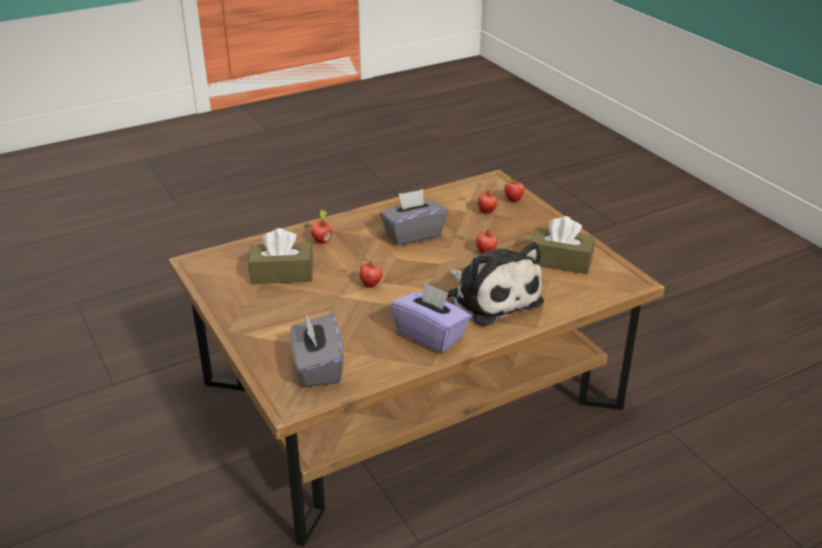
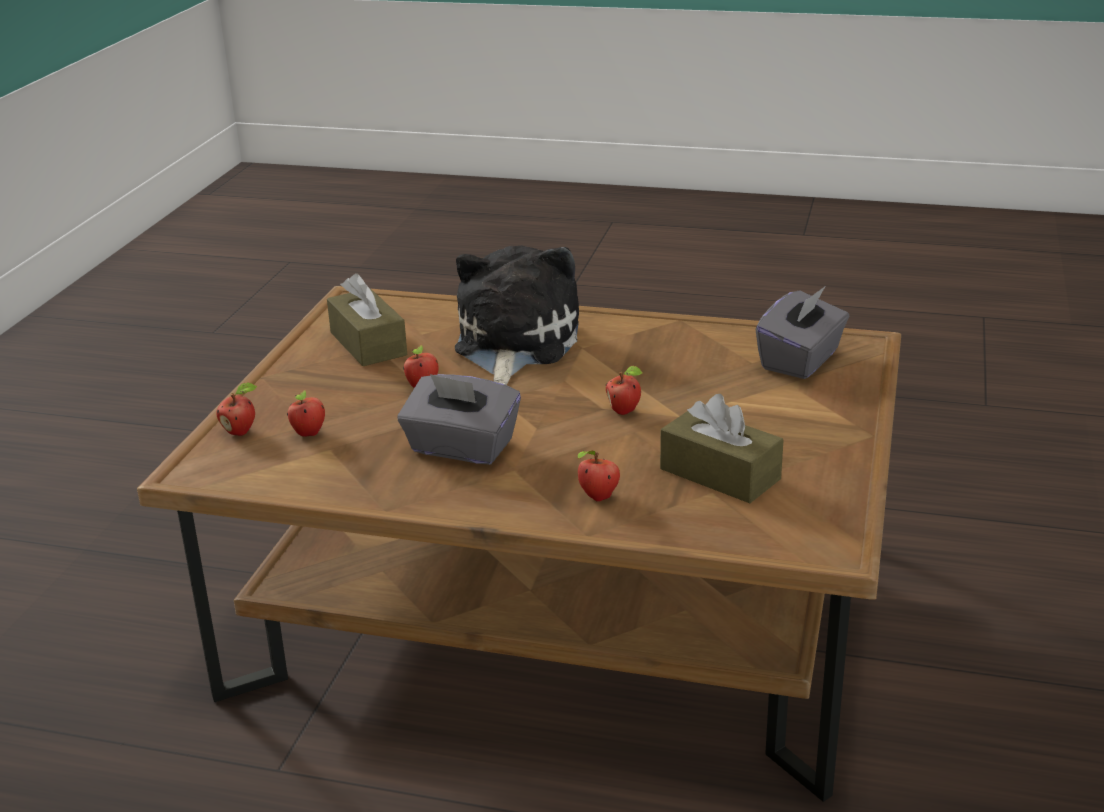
camera: 135 degrees left, 5 degrees down
(430, 335) = (641, 337): purple tissue box -> none

